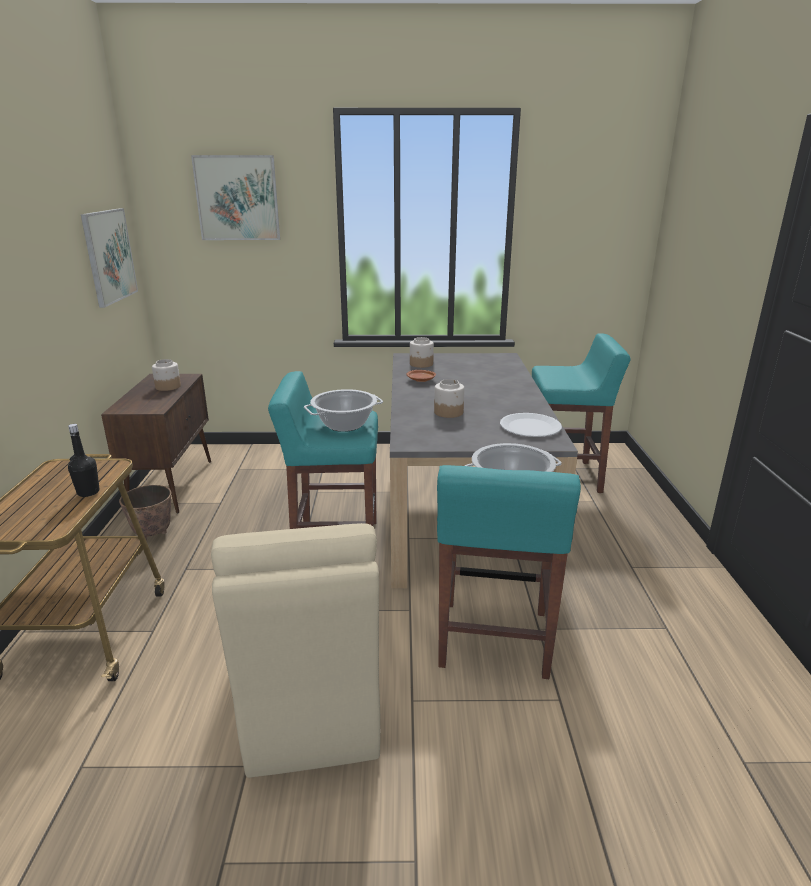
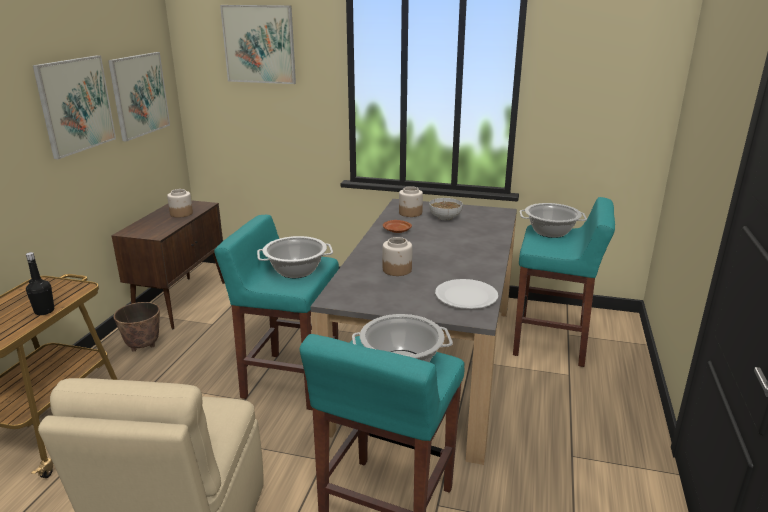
camera: 15 degrees right, 0 degrees up
(57, 264) = (76, 105): none -> picture
(457, 365) = (444, 217): none -> bowl
(558, 370) = (550, 232): none -> cooking pot

